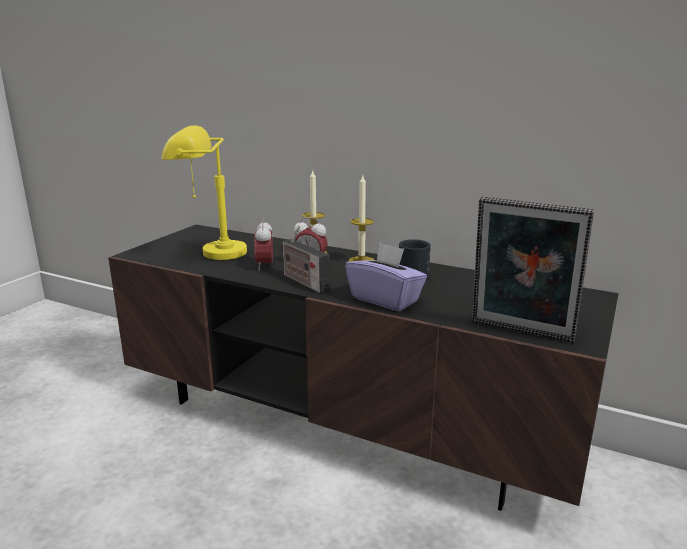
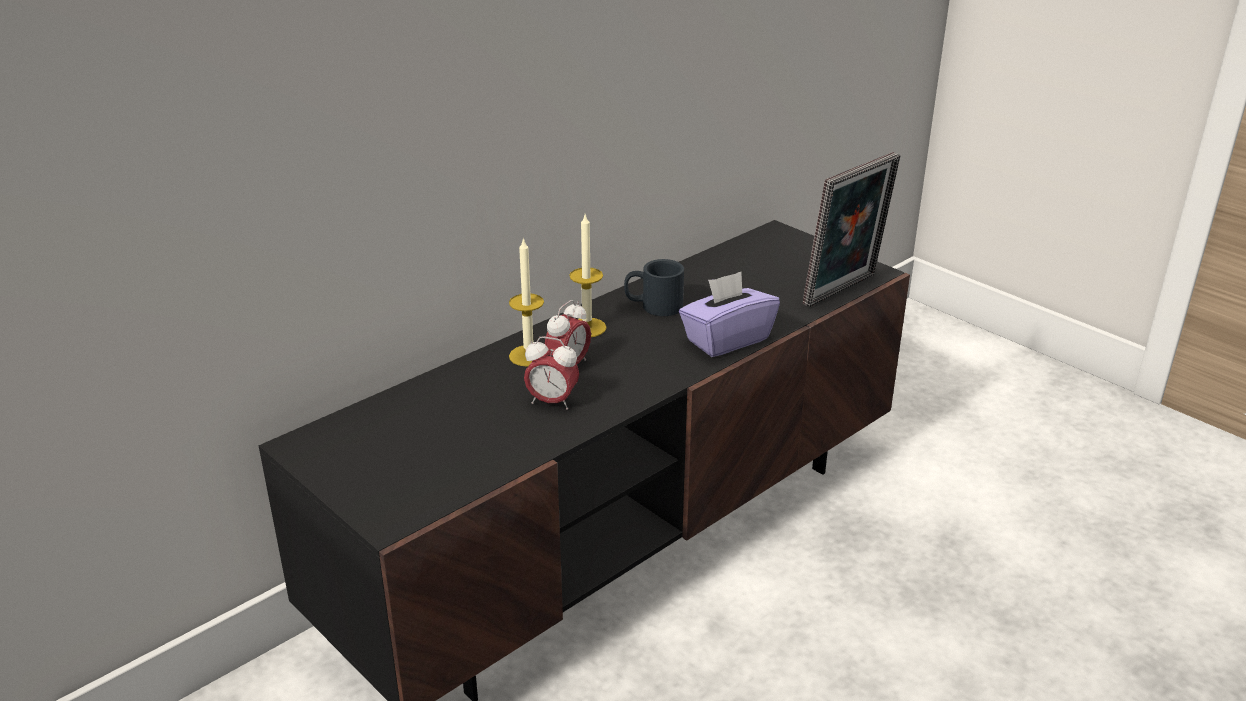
camera: 70 degrees left, 10 degrees up
(209, 253) = (453, 444): yellow table lamp -> none
(303, 282) = (636, 382): radio -> none

